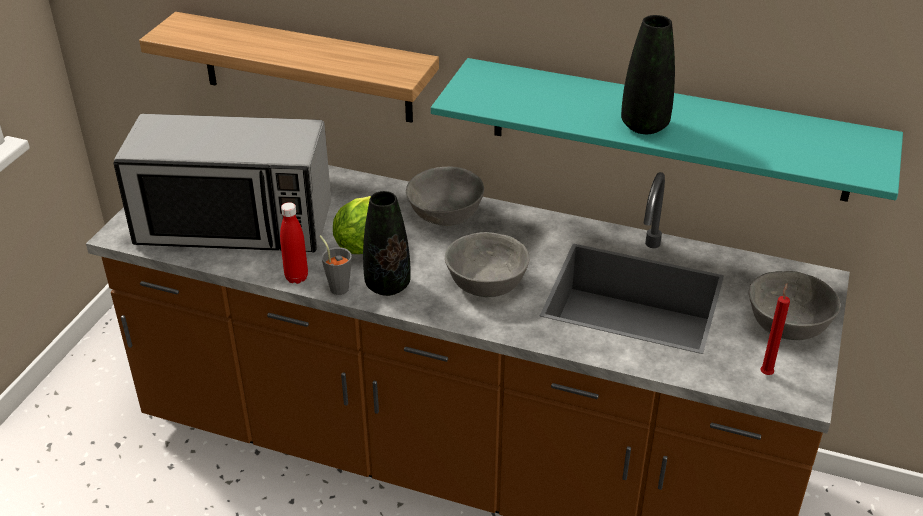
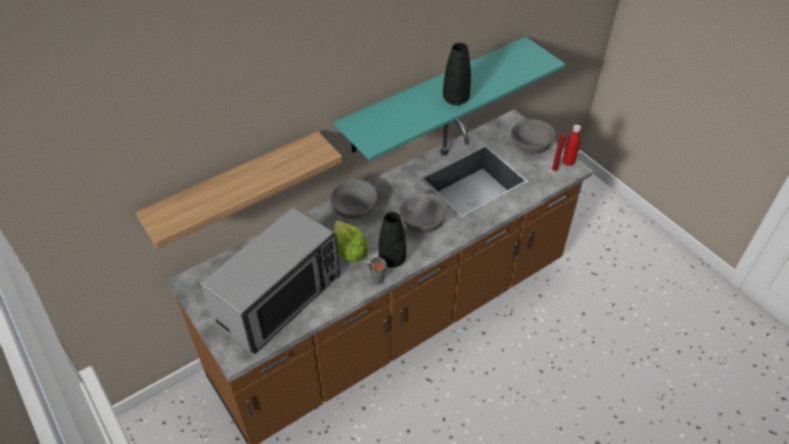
camera: 55 degrees left, 10 degrees up
(296, 277) = (352, 293): red bottle -> red bottle (568, 162)

